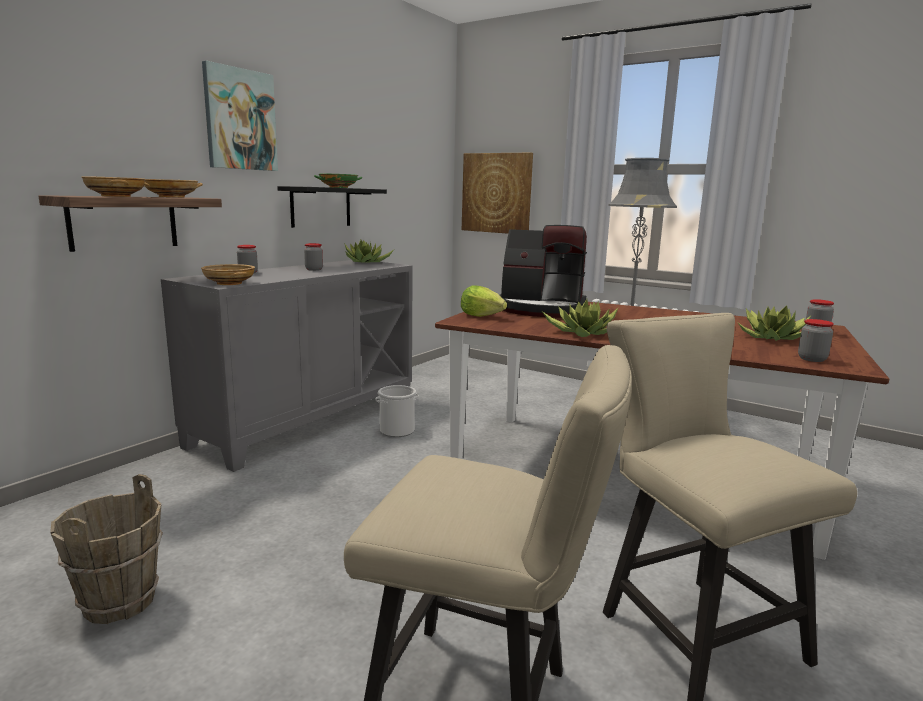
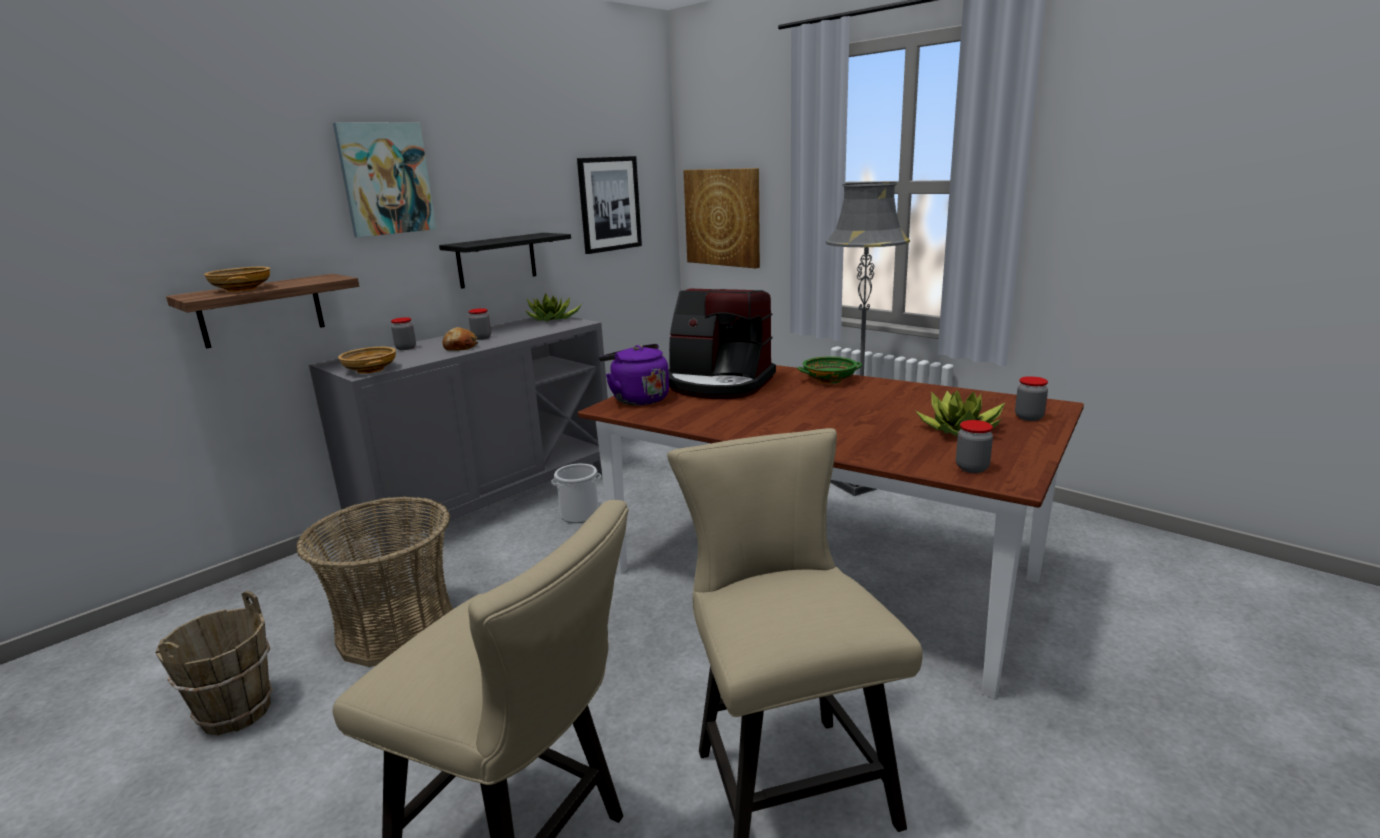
camera: 10 degrees right, 5 degrees up
(172, 197) = (308, 279): beige bowl -> none
(262, 524) = (396, 630): none -> basket
(301, 273) = (460, 347): none -> bread
(339, 187) = (512, 238): green bowl -> green bowl (829, 380)
(407, 173) = (609, 204): none -> picture
(481, 316) = (637, 399): lettuce -> purple kettle
(581, 332) = (730, 425): potted plant -> none

